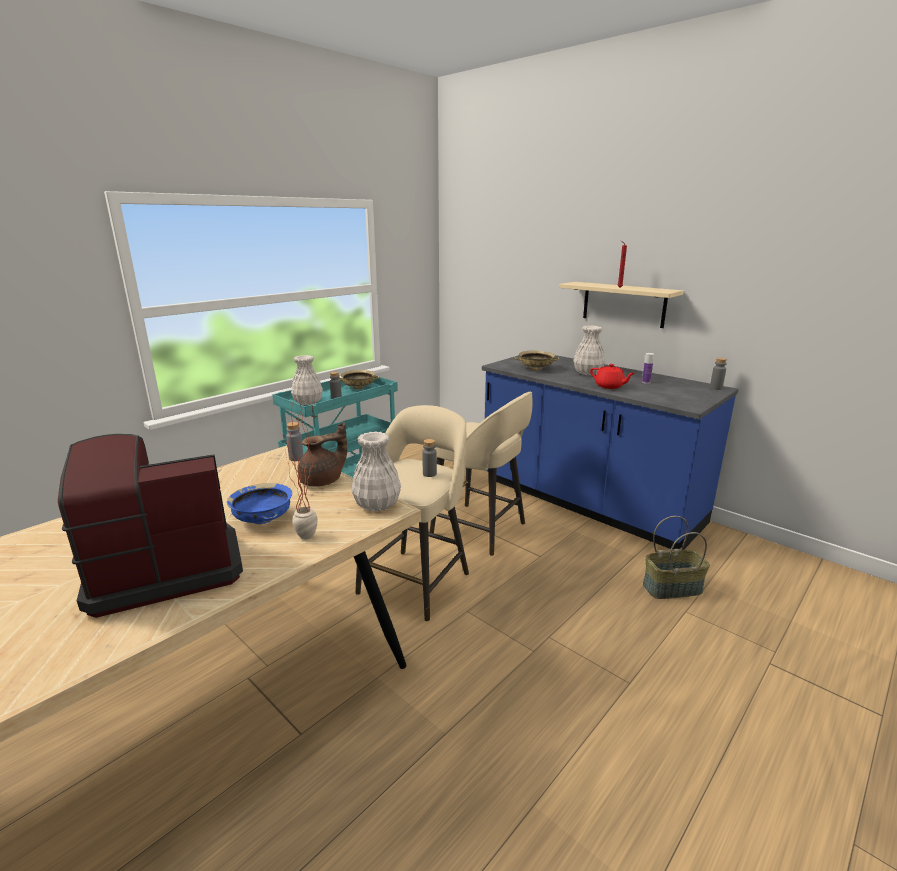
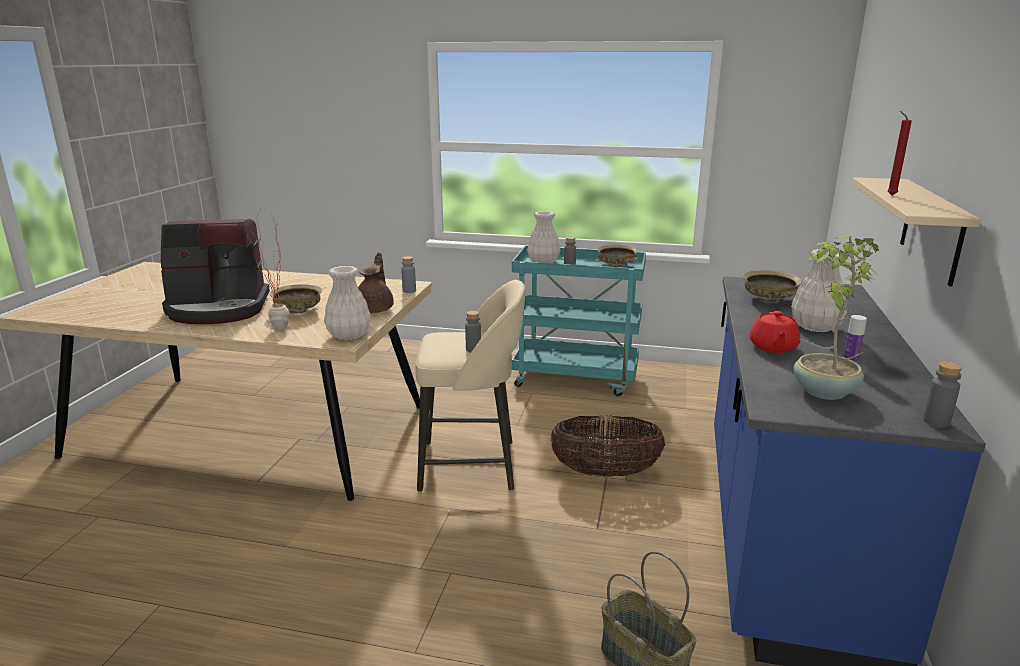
camera: 60 degrees right, 0 degrees up
(165, 568) = (218, 309): coffee machine -> coffee machine turned 135 degrees clockwise
(262, 518) = (298, 310): blue bowl -> beige bowl
(323, 481) = (376, 309): brown teapot -> brown teapot turned 105 degrees counterclockwise
(481, 529) = (605, 472): beige stool -> basket
(674, 394) = (822, 391): none -> potted plant

